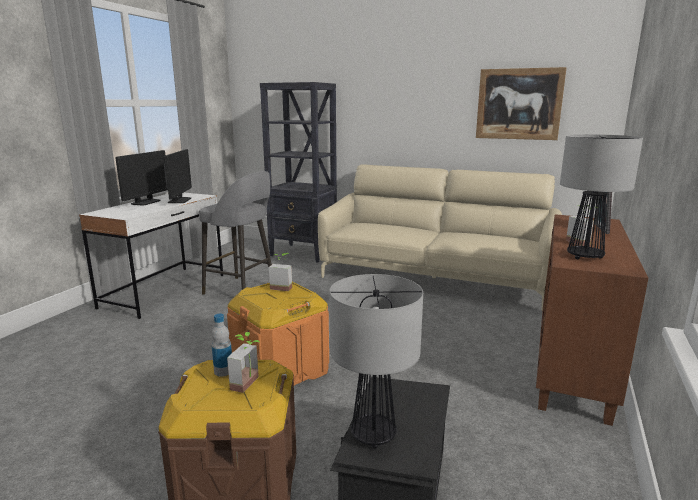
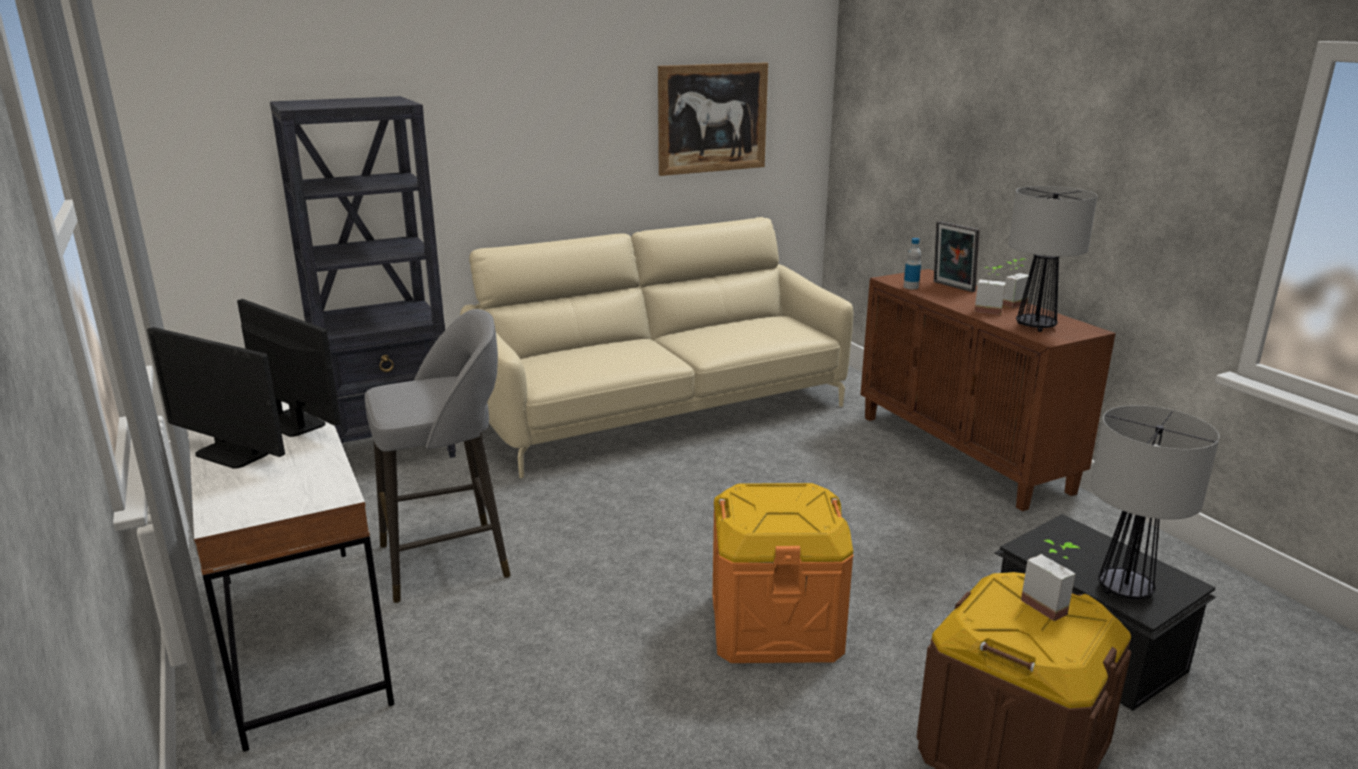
camera: 50 degrees left, 5 degrees up
(146, 202) = (233, 453): monitor -> monitor turned 150 degrees clockwise
(223, 371) = (1001, 612): bottle -> bottle (911, 287)
(282, 287) = (760, 495): potted plant -> potted plant (1009, 303)

